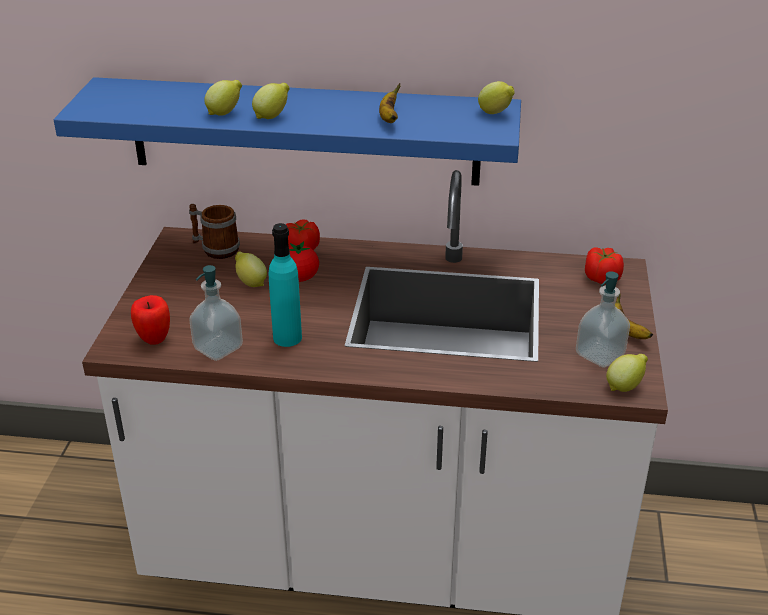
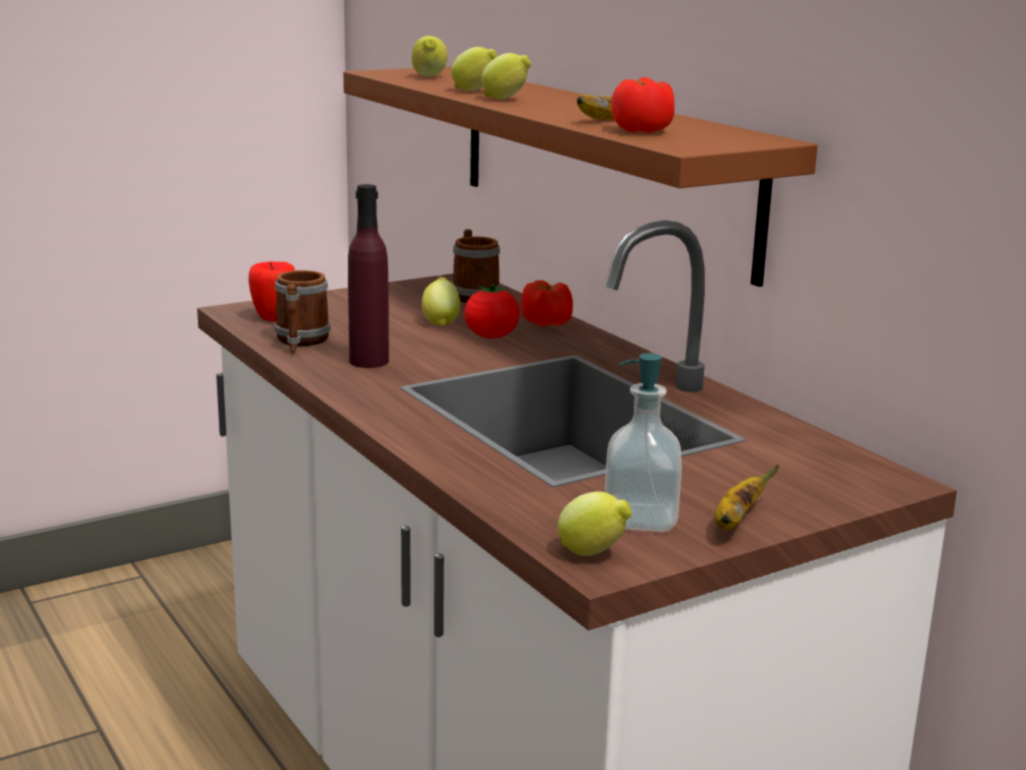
camera: 50 degrees right, 15 degrees down
(218, 348) = (300, 342): soap dispenser -> mug
(287, 338) = (369, 361): turquoise bottle -> purple bottle
(304, 131) = (599, 164): blue shelf -> brown shelf
(495, 113) = (741, 141): lemon -> lemon (429, 77)
(601, 278) = (835, 474): tomato -> tomato (641, 131)

